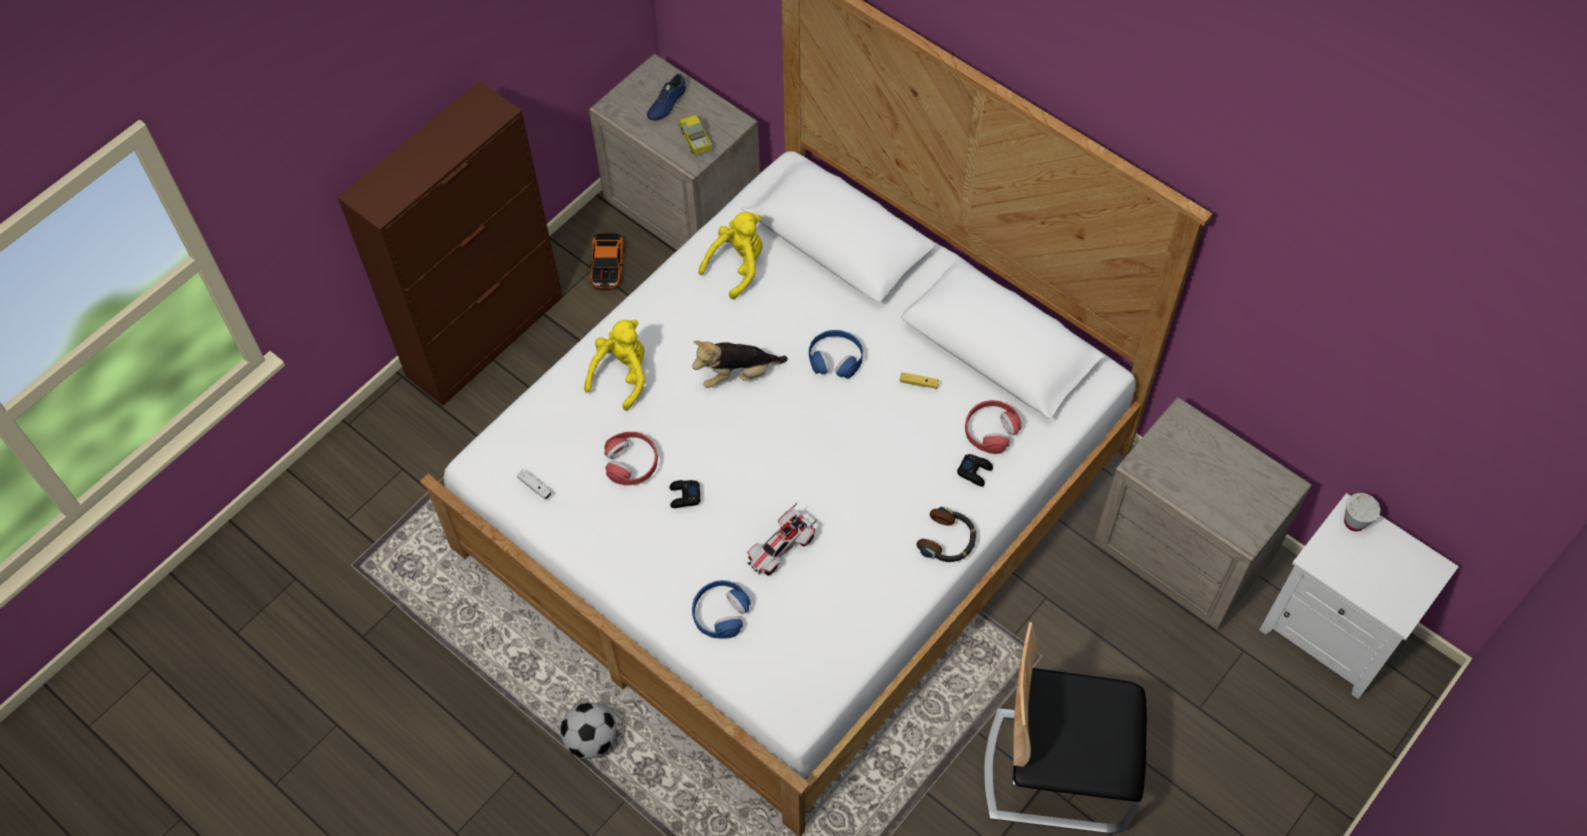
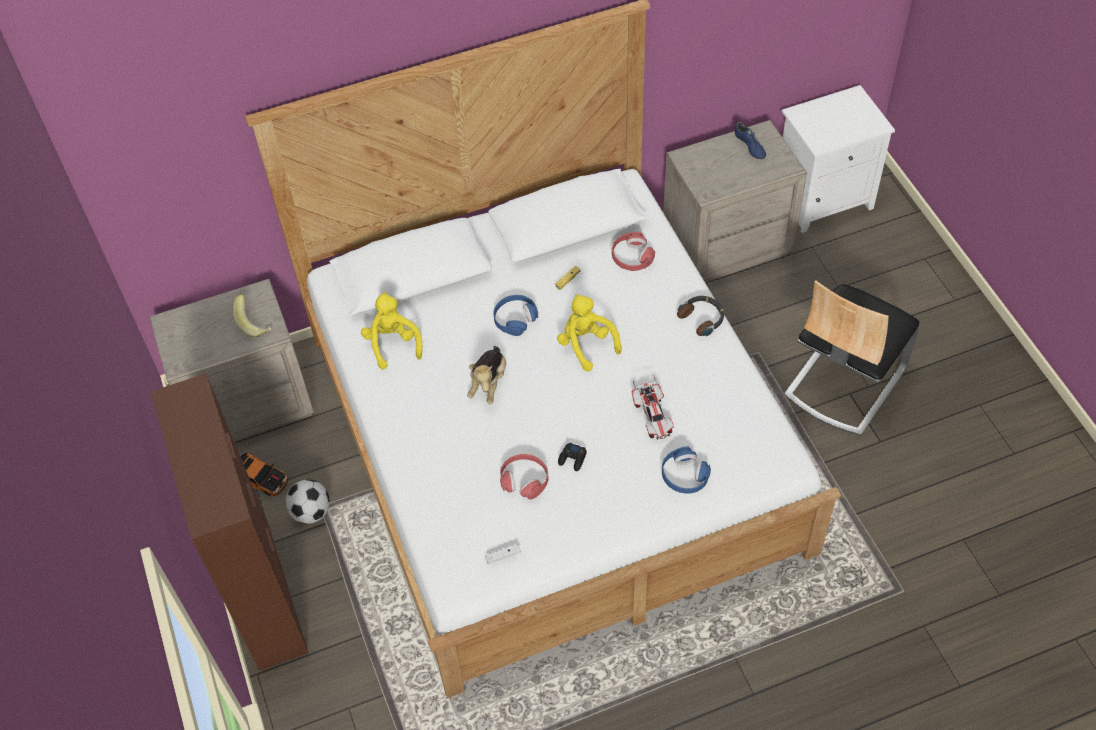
camera: 60 degrees left, 5 degrees down
(591, 739) = (674, 661): football -> football (311, 512)
(622, 375) = (439, 456): yellow plush toy -> yellow plush toy (586, 345)
(667, 104) = (206, 328): blue shoe -> blue shoe (749, 147)
(695, 140) = (255, 323): toy truck -> banana
(975, 471) = (658, 280): black game controller -> none
(1354, 522) = (804, 115): white cup -> none

